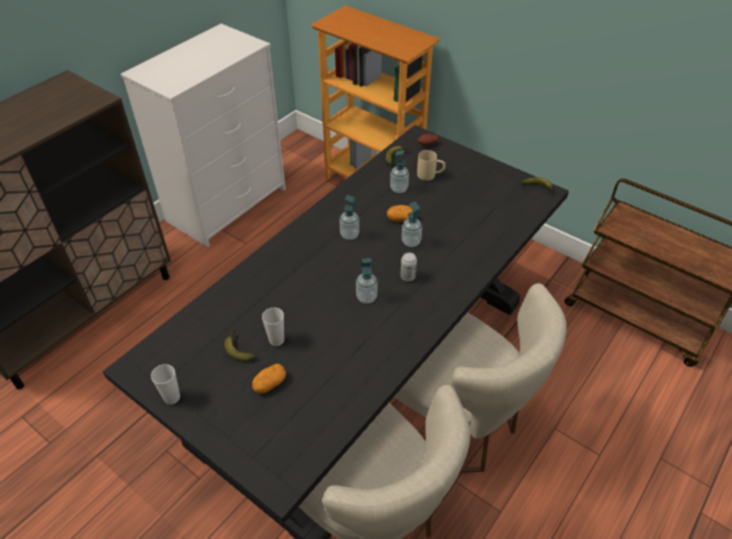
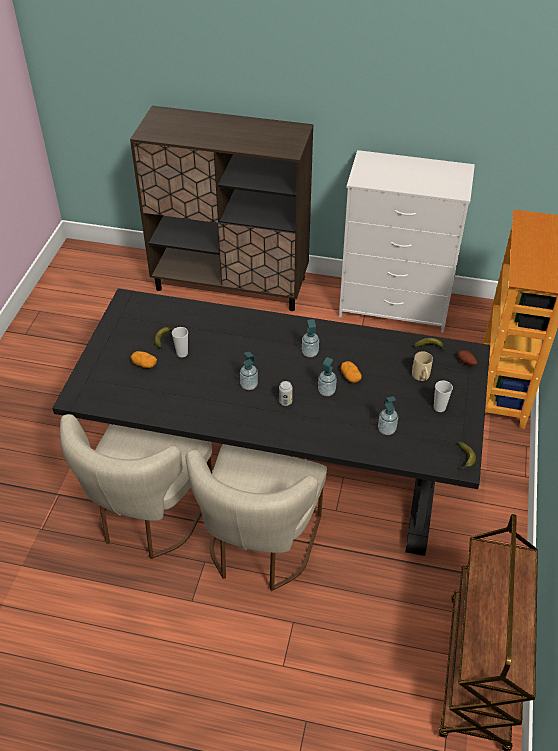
camera: 65 degrees right, 0 degrees up
(172, 397) = (113, 325): cup -> cup (439, 407)
(399, 189) = (388, 363): soap dispenser -> soap dispenser (386, 429)

